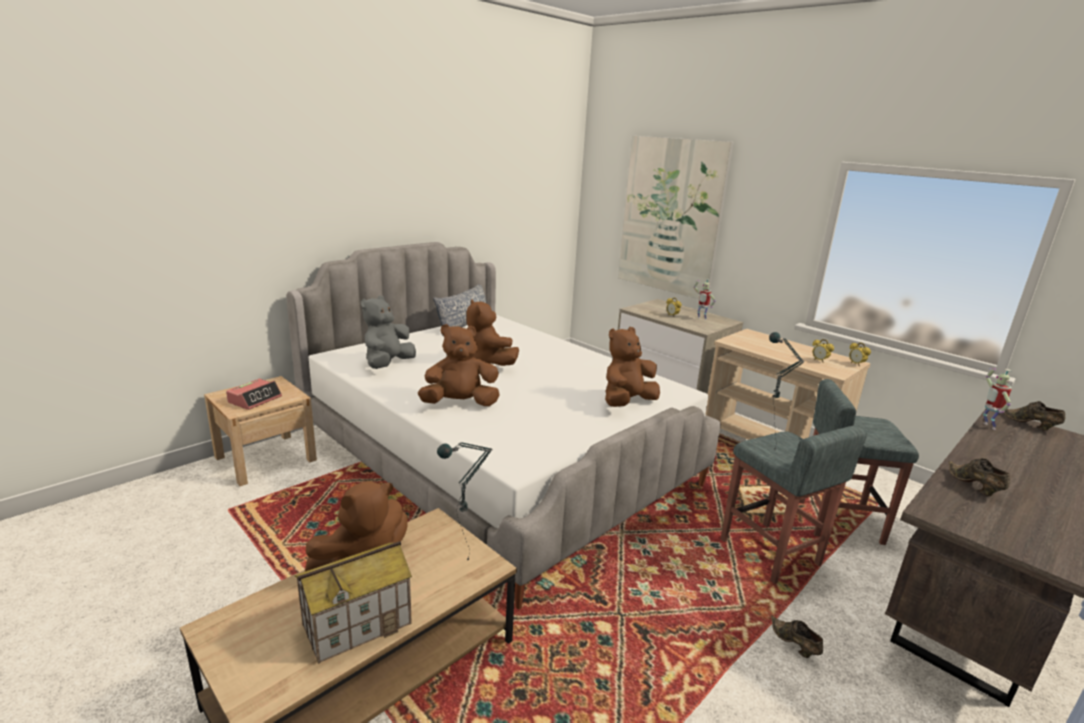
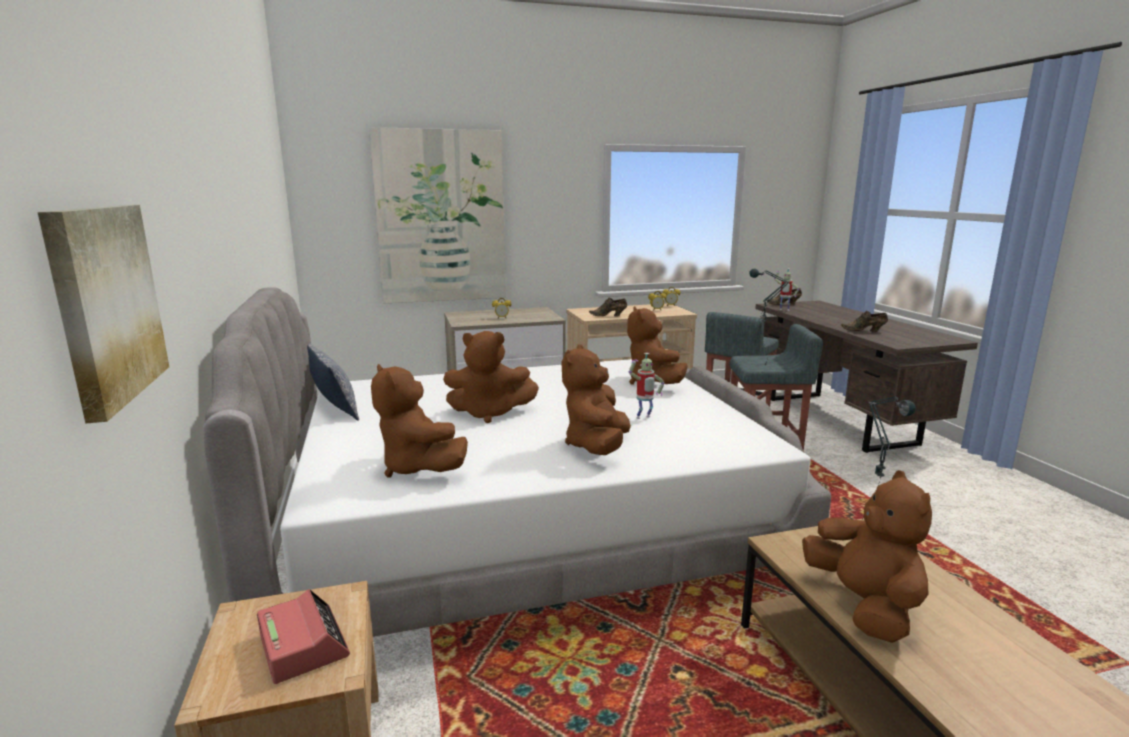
camera: 60 degrees left, 5 degrees down
(205, 228) = (105, 304): none -> picture
(357, 623) = (971, 623): toy house -> none
(388, 364) = (418, 468): grey plush toy -> brown plush toy
(701, 319) = (523, 313): toy robot -> toy robot (644, 418)
(794, 645) = (868, 481): brown shoe -> brown shoe (609, 316)

